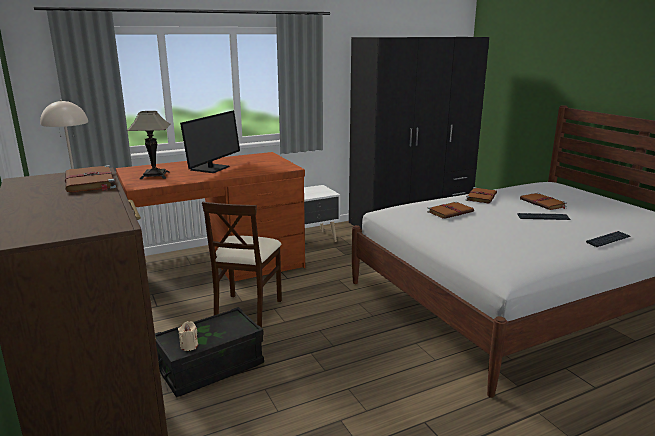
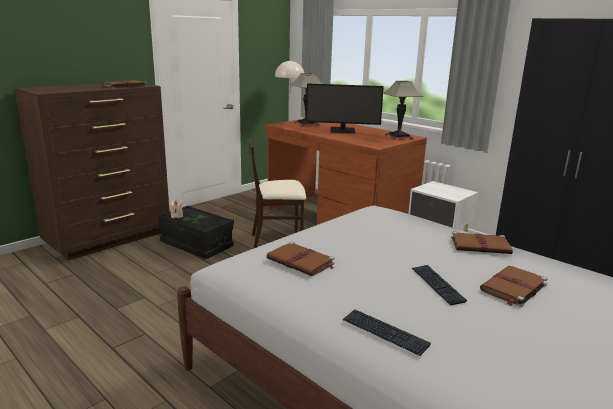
camera: 70 degrees right, 0 degrees up
(262, 157) = (398, 137): none -> table lamp
(450, 212) = (392, 231): brown book -> brown book (301, 262)

